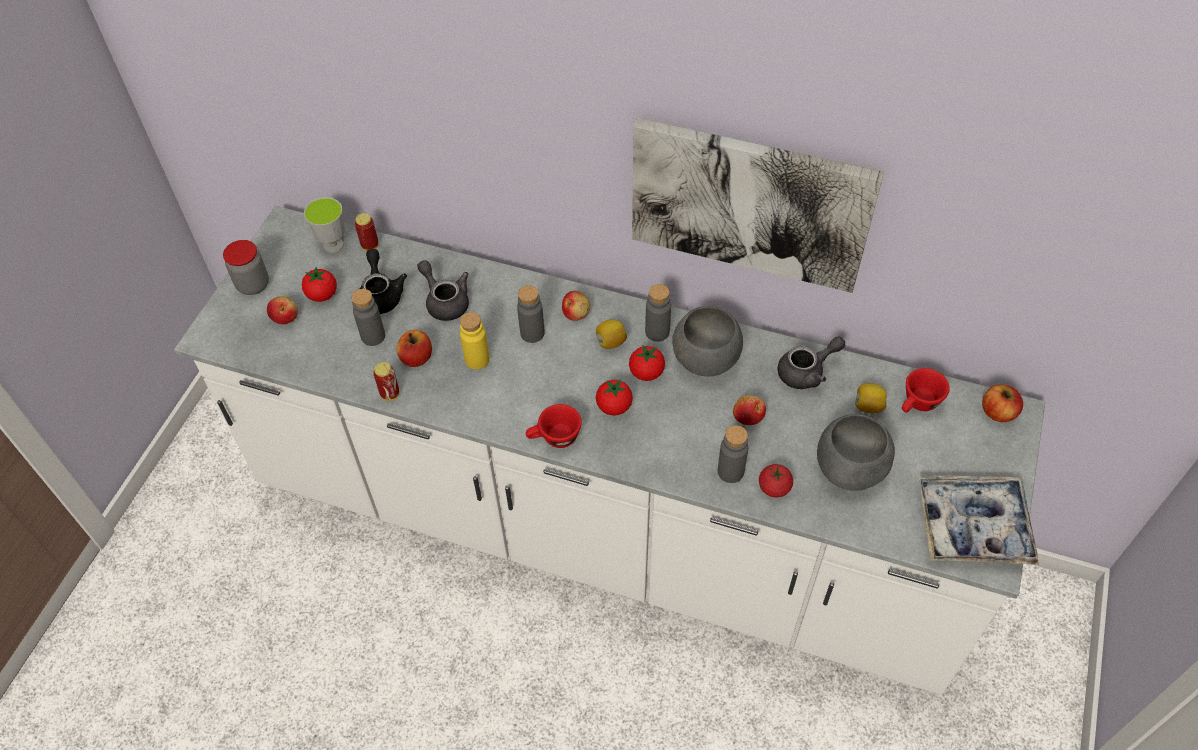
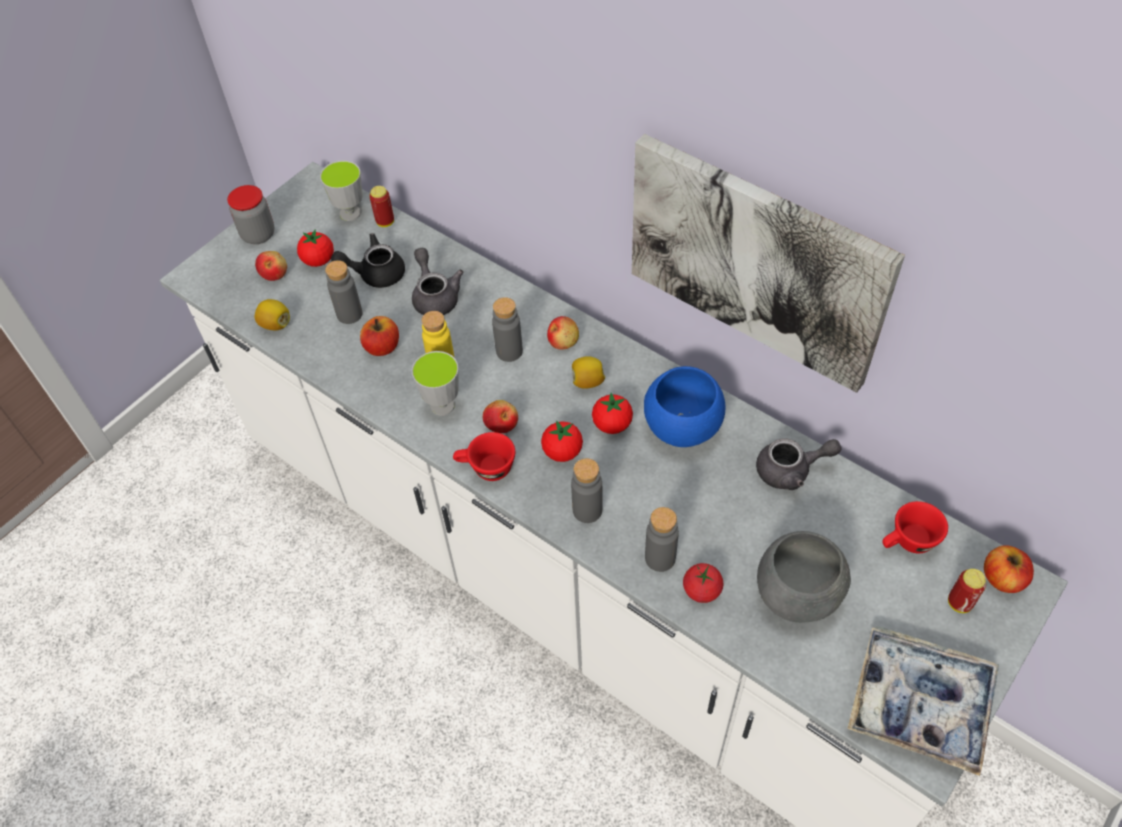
camera: 20 degrees right, 0 degrees up
(381, 294) = (375, 273): black teapot -> black teapot turned 105 degrees counterclockwise
(390, 394) = (341, 377): can -> can (959, 603)
(493, 395) = (442, 405): none -> cup
(657, 332) = (641, 383): grey bottle -> grey bottle (587, 510)
(705, 359) = (681, 427): grey bowl -> blue bowl
(748, 417) = (704, 502): apple -> apple (501, 424)
(868, 406) = (847, 528): lemon -> lemon (275, 324)

